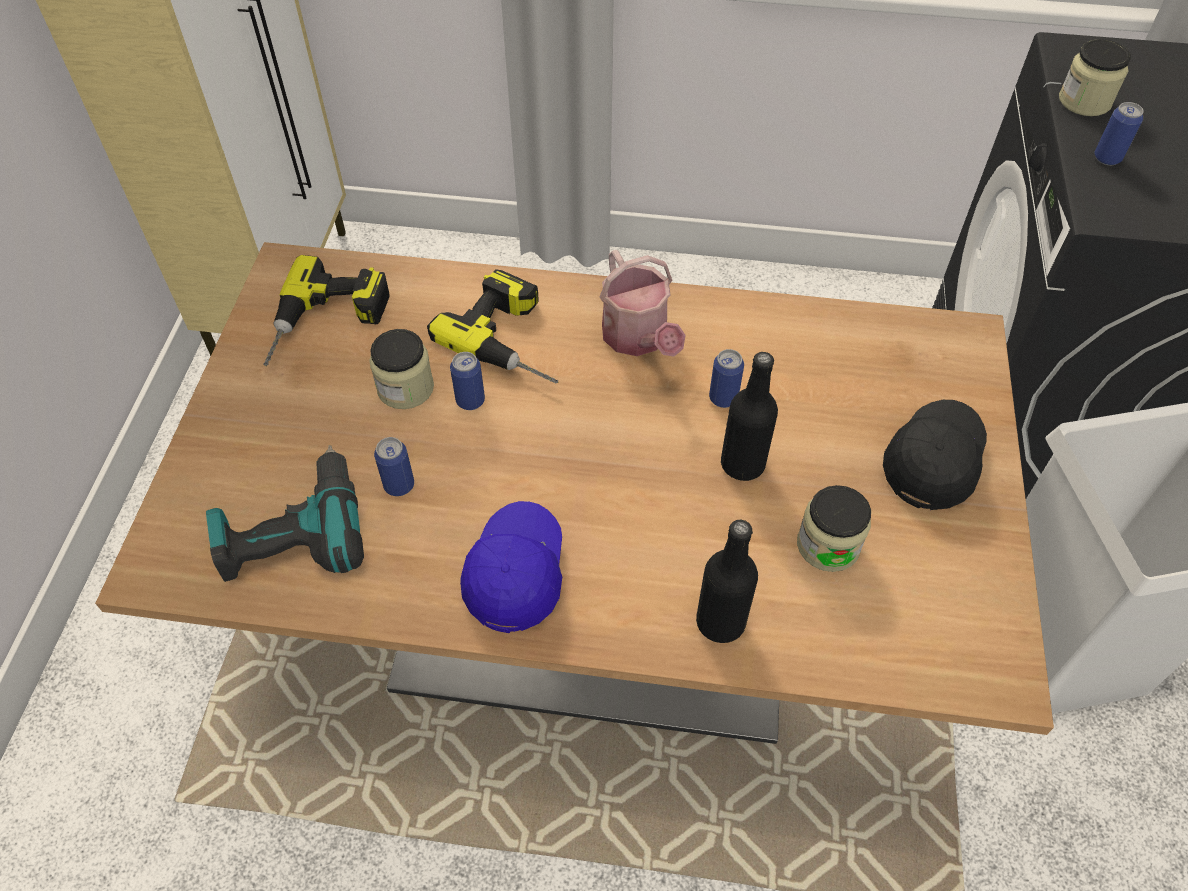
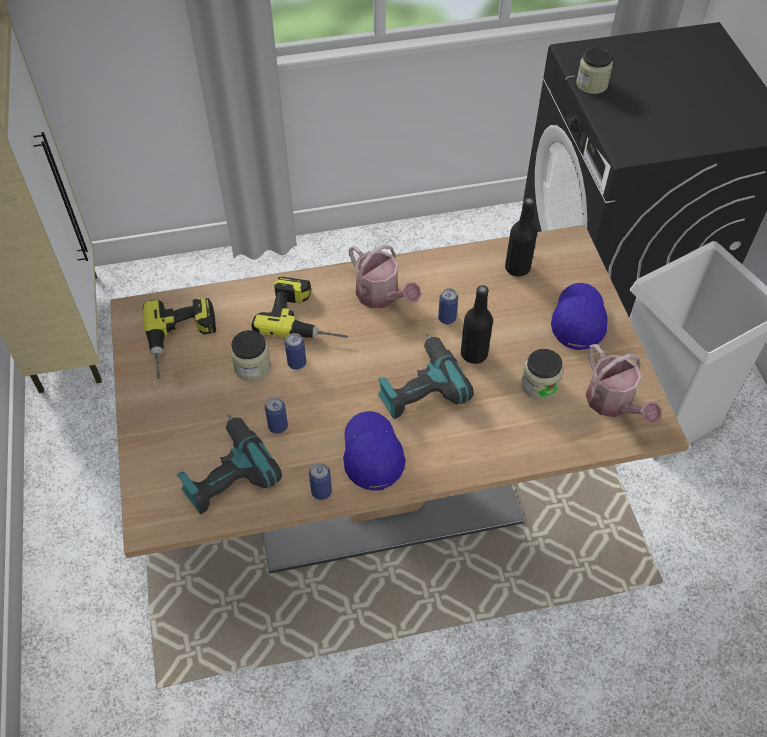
camera: 20 degrees left, 0 degrees up
(636, 488) = (419, 386): none -> power drill
(720, 622) = (498, 445): black bottle -> black bottle (517, 268)
(933, 462) = (578, 322): black cap -> blue cap
(942, 613) = (613, 404): none -> watering can
(1107, 158) = (616, 117): can -> can (321, 492)

